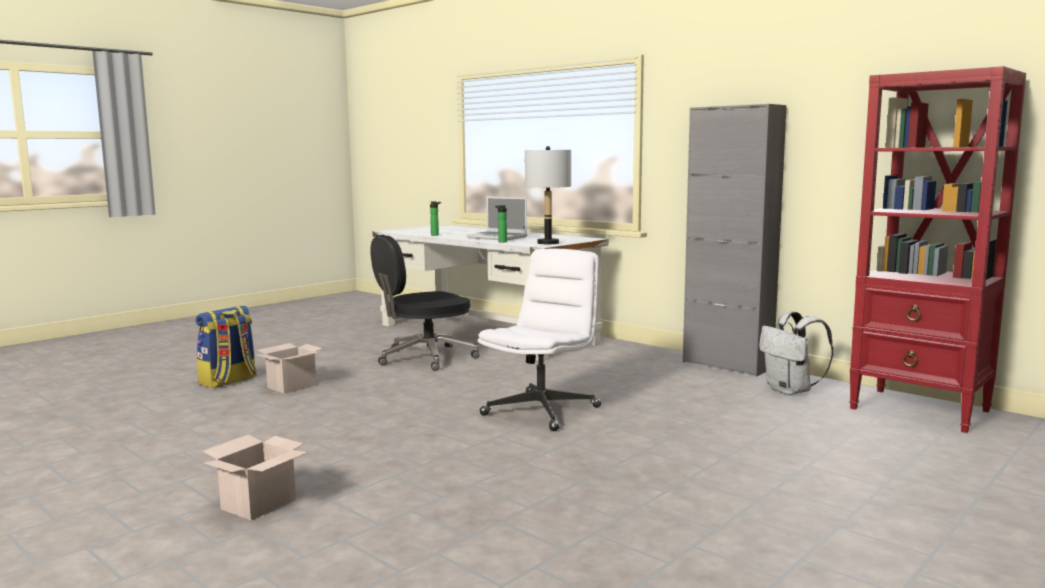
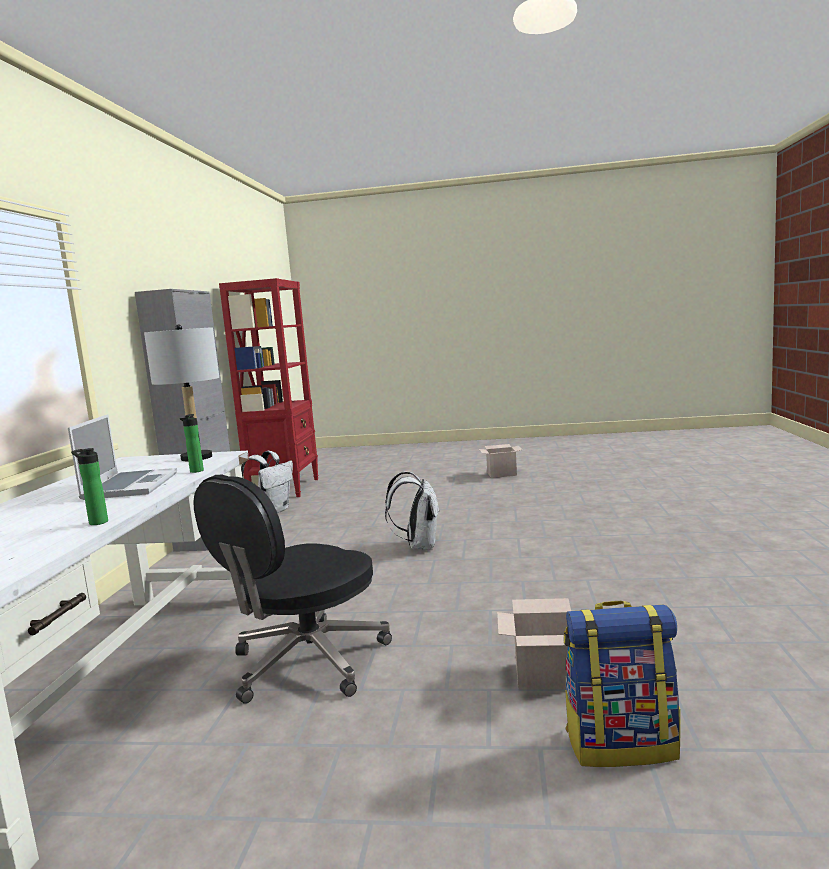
camera: 125 degrees left, 0 degrees up
(258, 505) = (704, 542): cardboard box -> cardboard box (502, 474)
(425, 358) = (306, 663): black office chair -> black office chair turned 105 degrees clockwise
(541, 410) = (419, 546): white office chair -> white backpack

